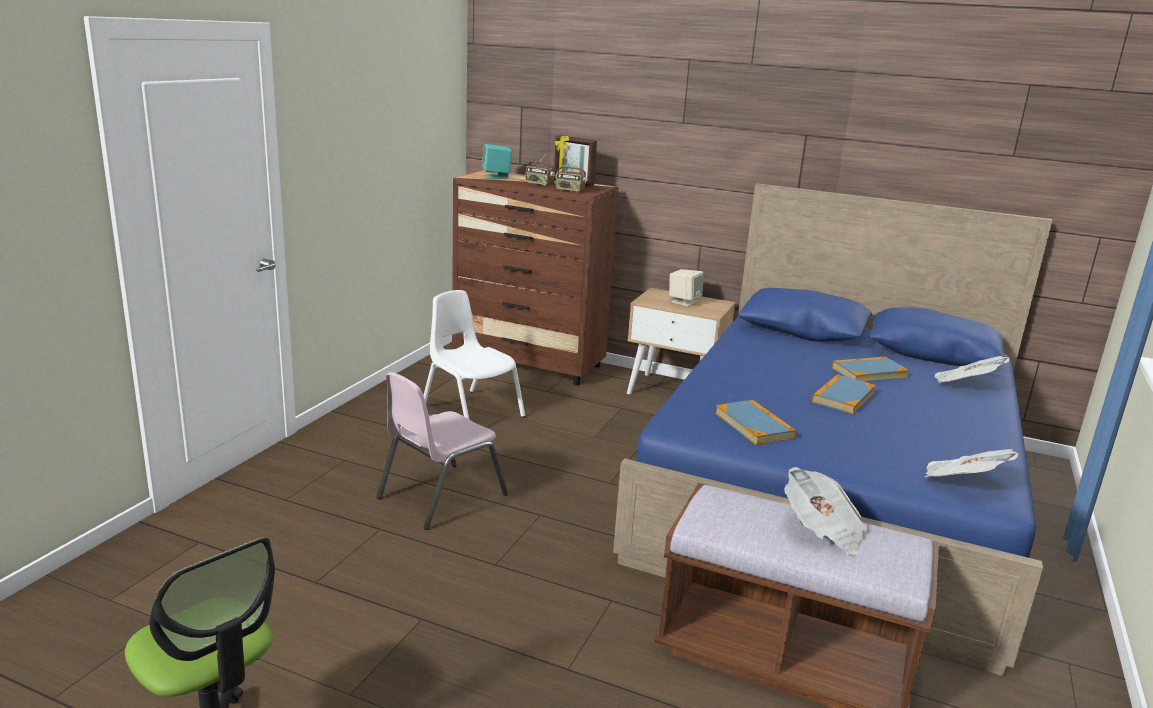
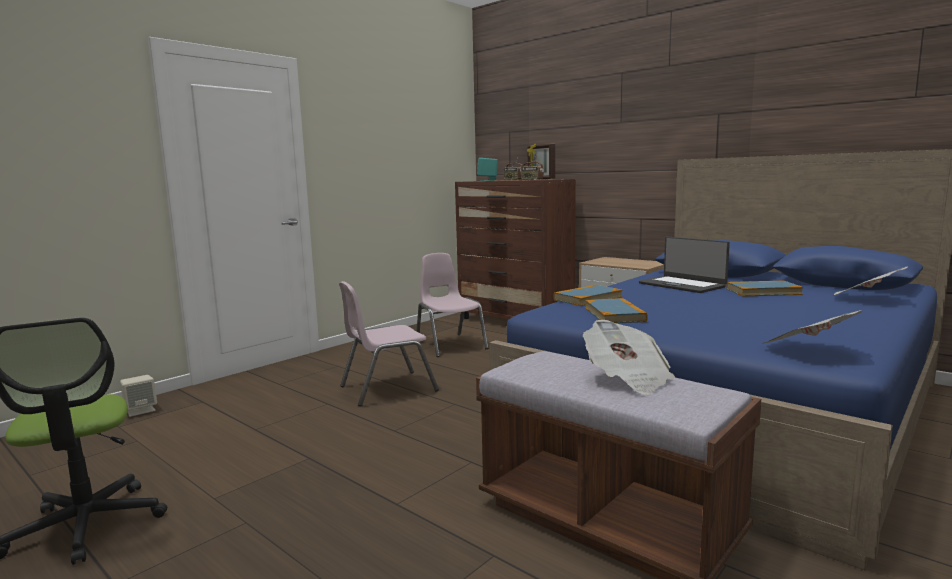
camera: 20 degrees right, 10 degrees down
(471, 412) = (450, 345): white chair -> pink chair
(684, 301) = (625, 262): beige speaker -> beige speaker (141, 410)
(783, 359) = (682, 285): none -> laptop
(843, 397) = (721, 303): book -> book (587, 298)

